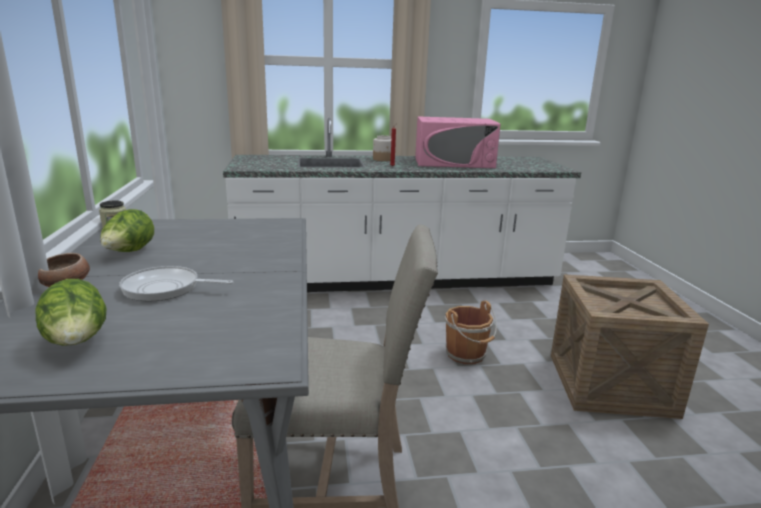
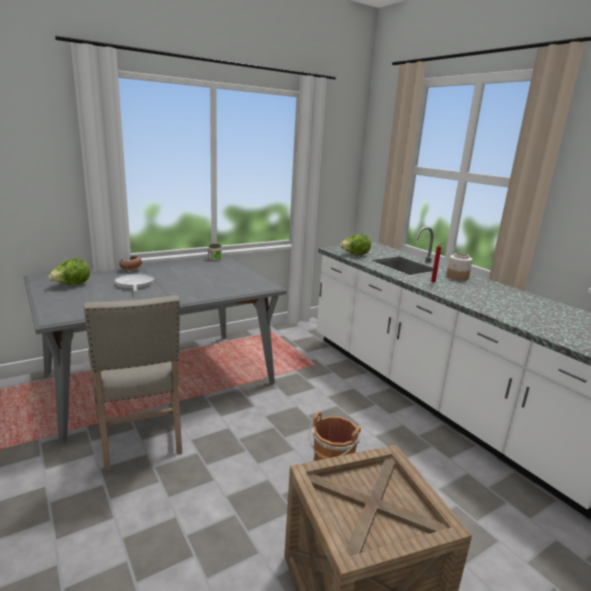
camera: 65 degrees right, 0 degrees up
(129, 252) = (179, 269): lettuce -> lettuce (355, 255)
(454, 162) = (511, 302): pink microwave -> none

